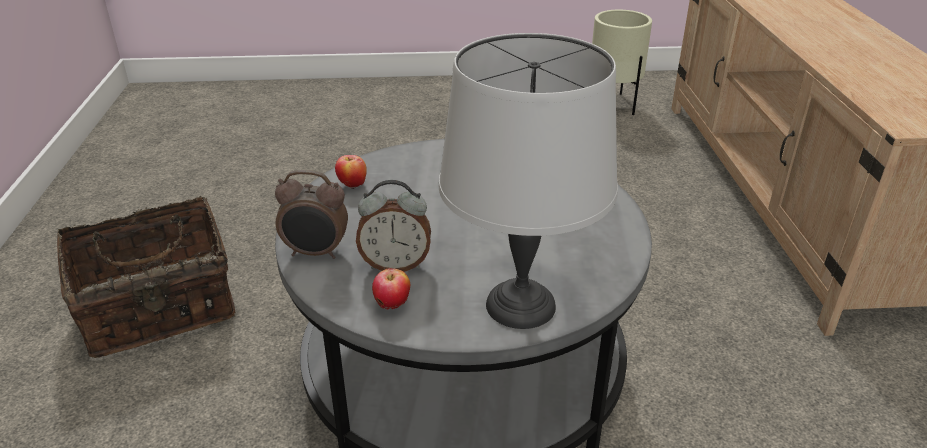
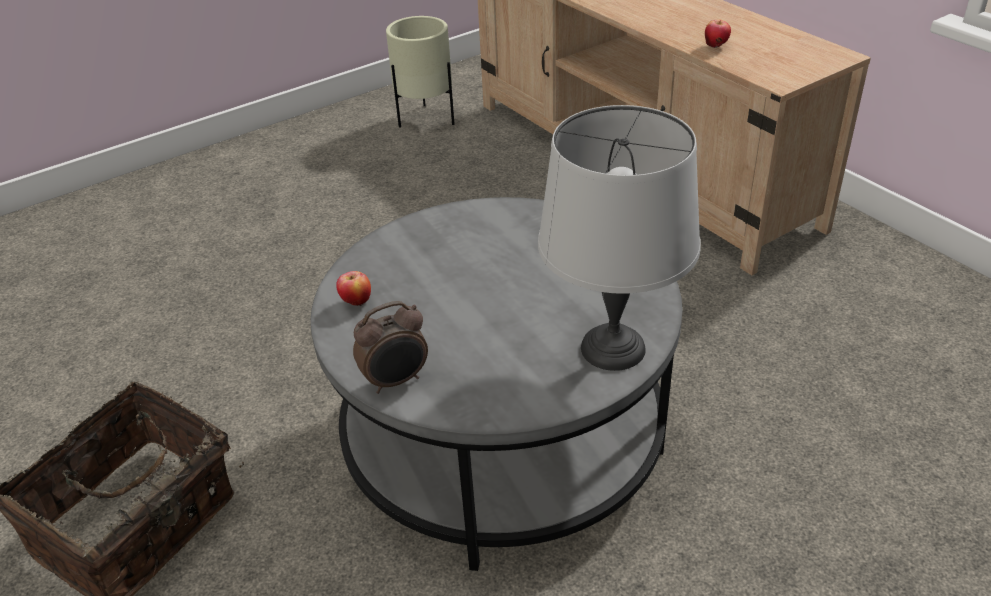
camera: 30 degrees left, 5 degrees up
(392, 306) = (514, 396): apple -> apple (716, 46)
(395, 264) = (478, 359): alarm clock -> none

